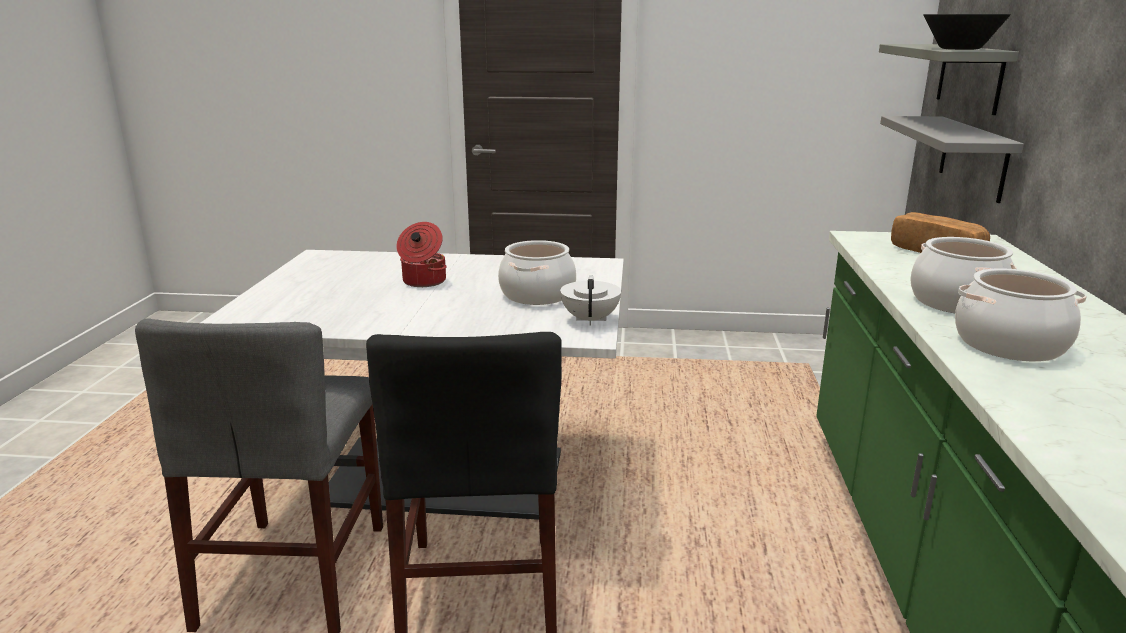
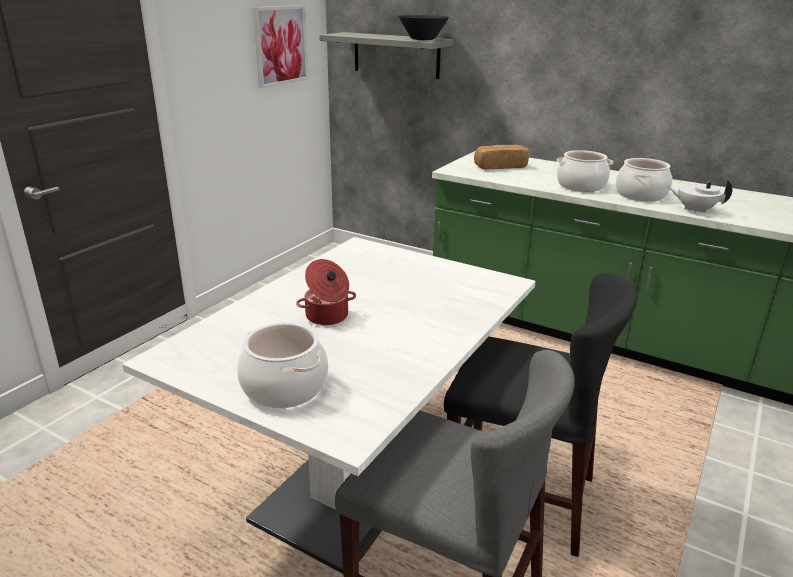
camera: 65 degrees left, 5 degrees up
(537, 294) = (409, 280): cooking pot -> cooking pot (284, 387)
(590, 319) = (478, 275): white teapot -> white teapot (694, 210)
(825, 55) = (281, 45): none -> picture
(973, 157) = (420, 106): grey shelf -> none

